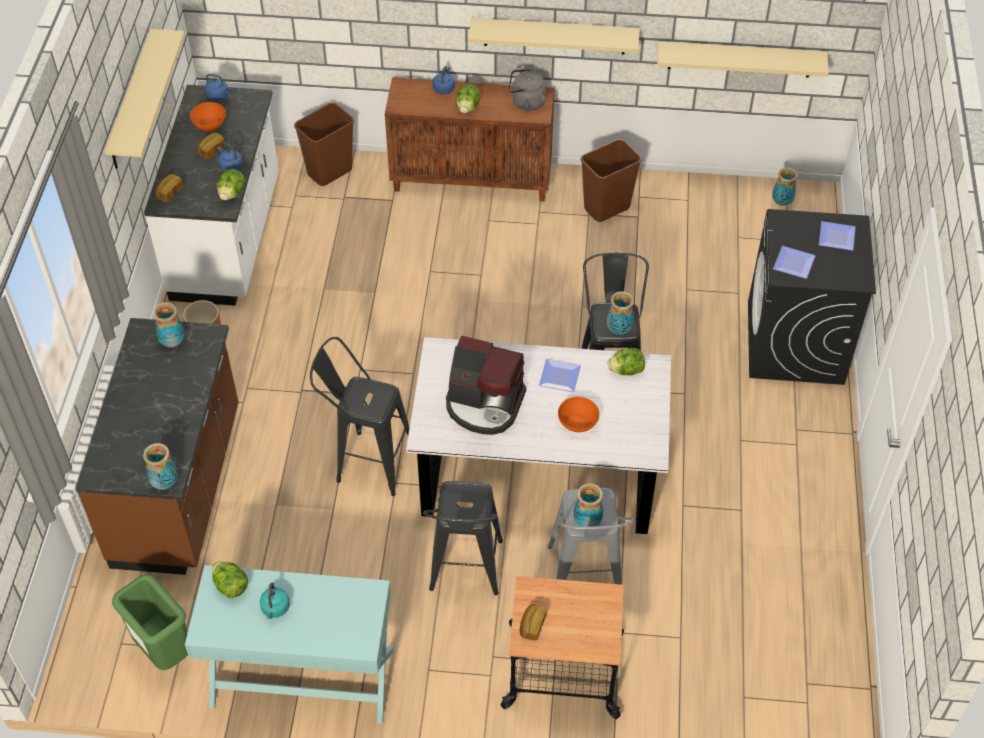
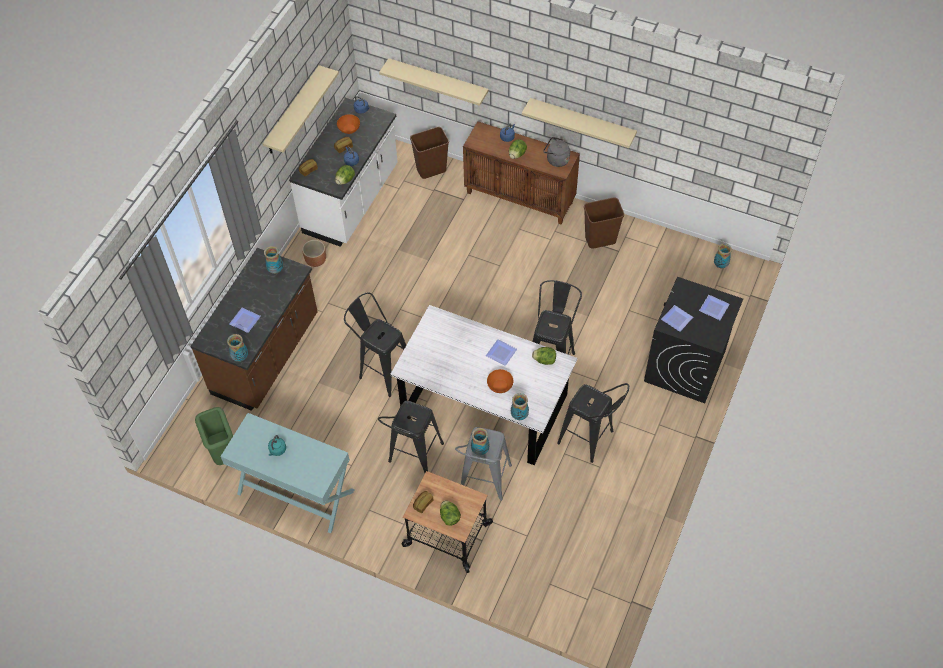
camera: 20 degrees right, 5 degrees up
(153, 426) = (246, 320): none -> plate
(231, 586) = (257, 429): lettuce -> lettuce (449, 517)
(484, 405) = (448, 358): coffee machine -> none
(618, 330) = (552, 332): vase -> vase (519, 415)
(712, 477) = (590, 440): none -> black stool
(740, 59) = (702, 166): beige shelf -> beige shelf (438, 81)

